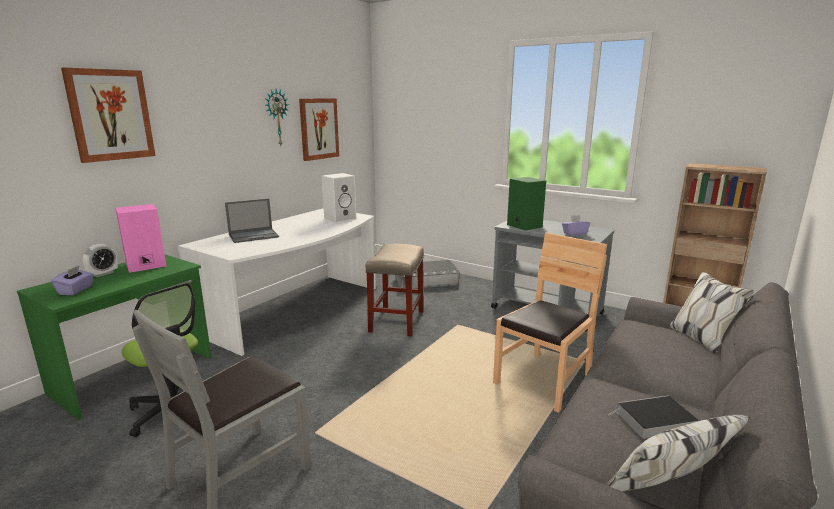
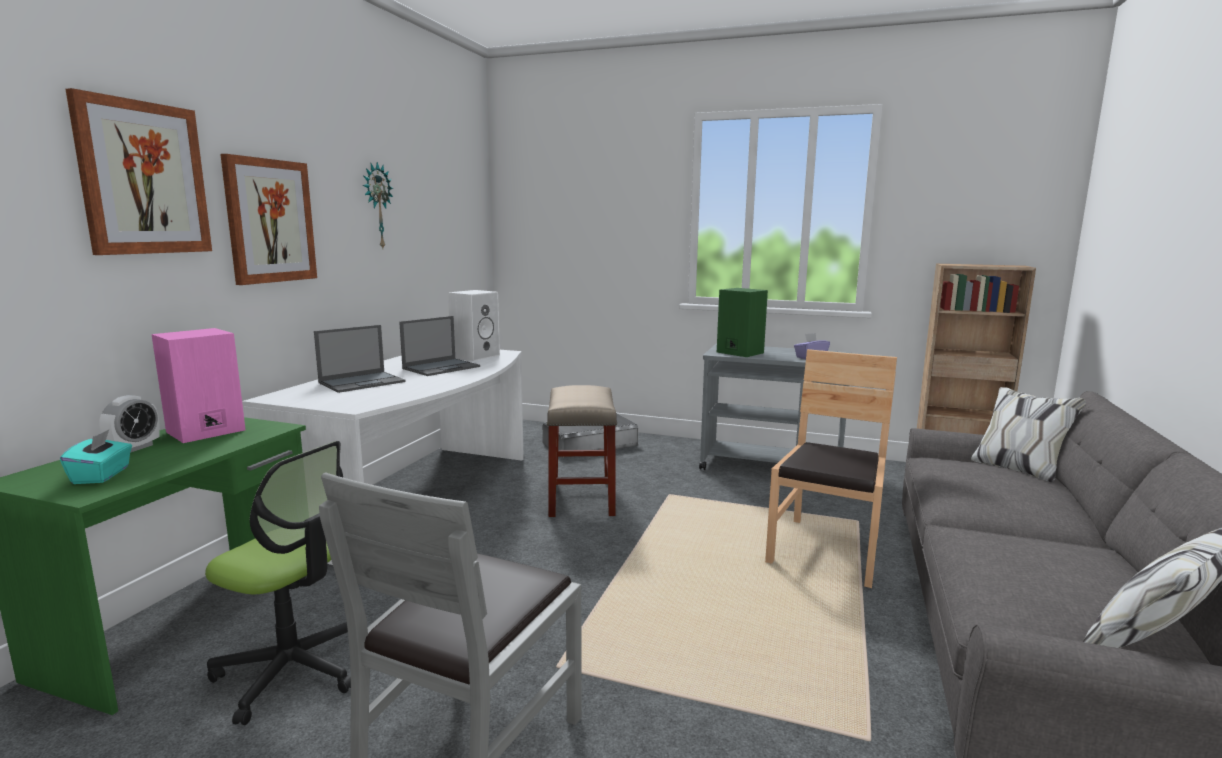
camera: 15 degrees left, 5 degrees down
(76, 290) = (102, 475): purple tissue box -> turquoise tissue box
(311, 227) = (442, 367): none -> laptop
(319, 129) = (428, 228): picture -> picture (270, 221)
(653, 421) = (1066, 564): book -> none

